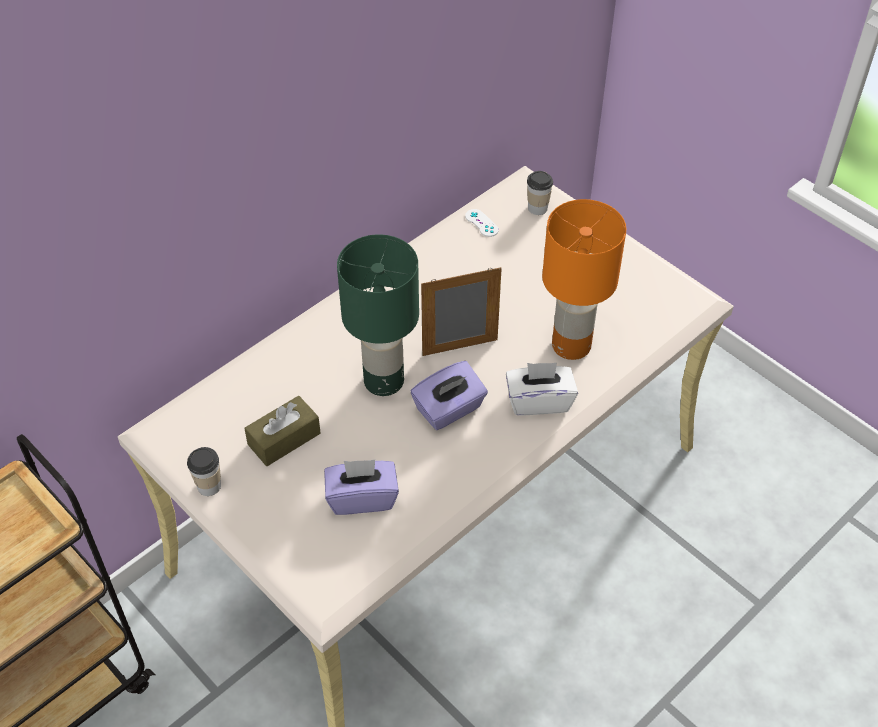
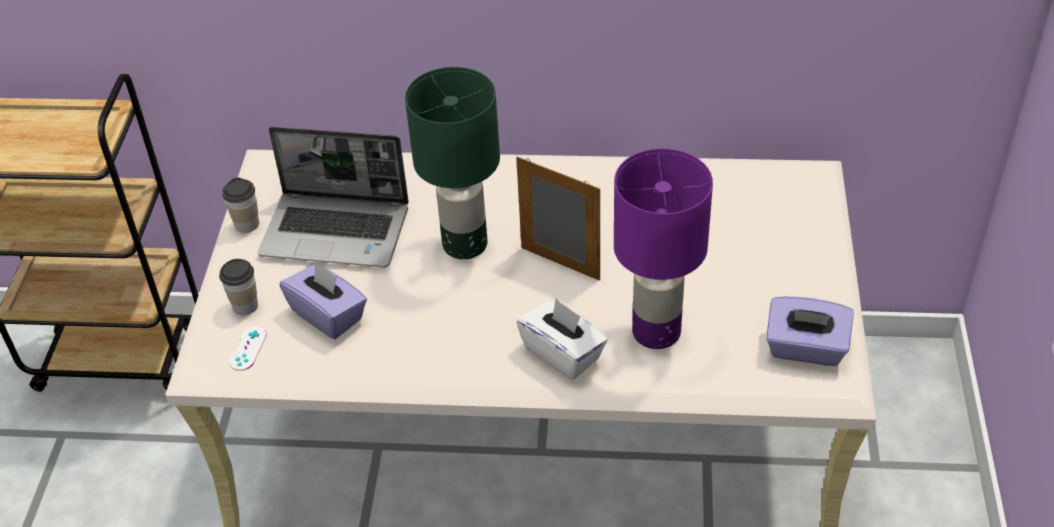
camera: 50 degrees right, 5 degrees down
(284, 439) = (337, 231): brown tissue box -> laptop
(449, 409) = (482, 303): purple tissue box -> purple tissue box (805, 349)
(481, 223) = (723, 180): white game controller -> white game controller (248, 348)
(537, 208) = (793, 201): cup -> cup (245, 305)
(571, 346) = (655, 333): orange table lamp -> purple table lamp

